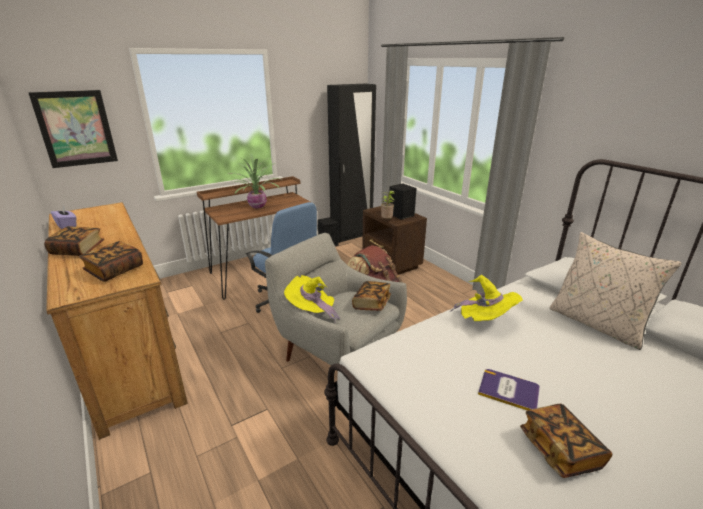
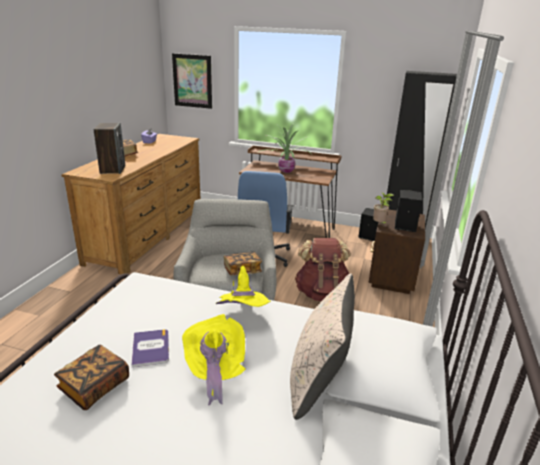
camera: 50 degrees right, 0 degrees up
(115, 270) = (112, 169): book -> speaker
(311, 311) = (204, 253): yellow hat -> yellow hat (215, 370)

